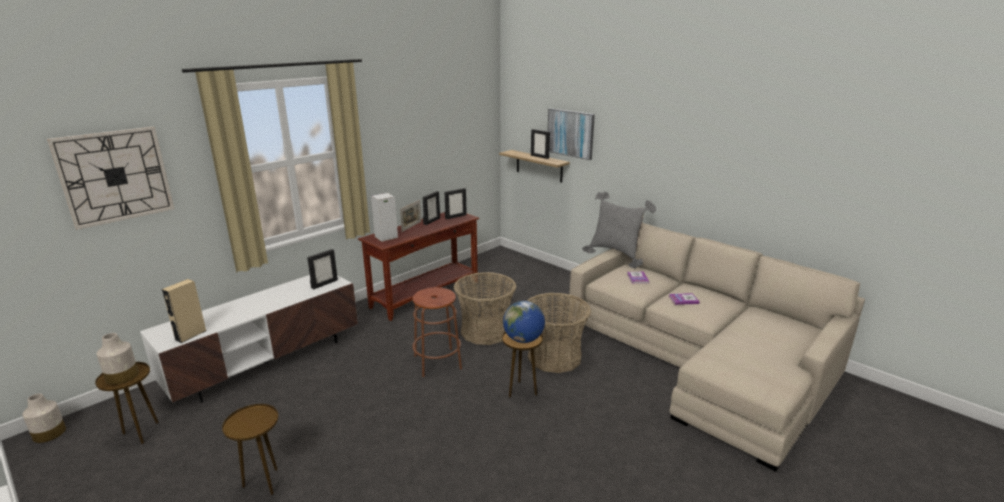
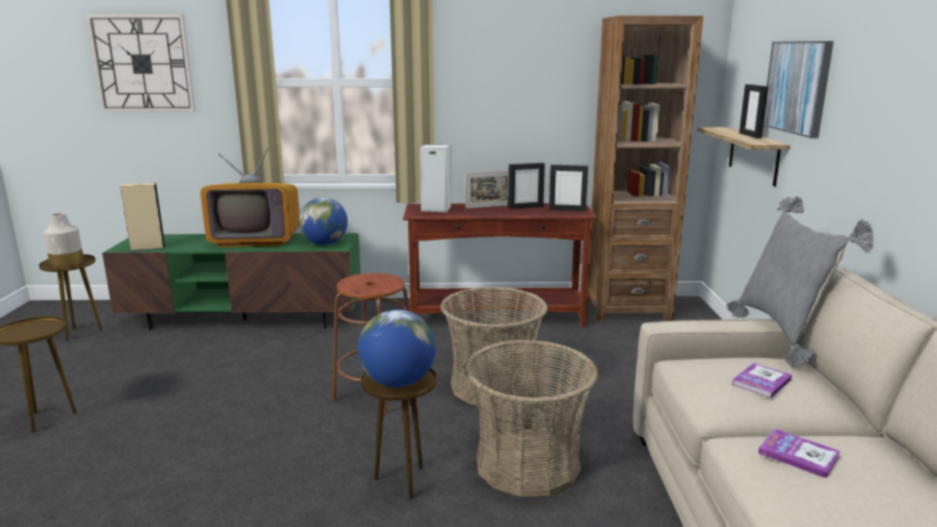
camera: 45 degrees right, 5 degrees down
(49, 433) = (51, 307): beige vase -> none
(266, 298) = (256, 240): none -> television
(266, 362) = (245, 319): white tv stand -> green tv stand
(324, 284) = (325, 244): picture frame -> globe
(480, 264) = (627, 309): none -> brown bookcase

